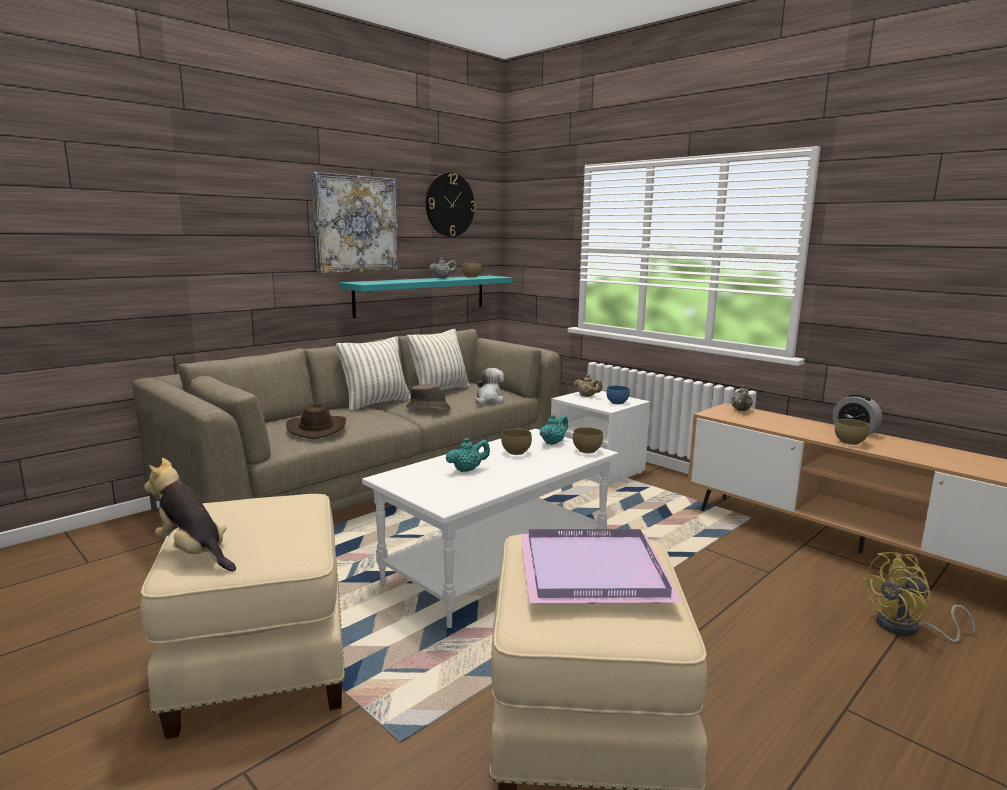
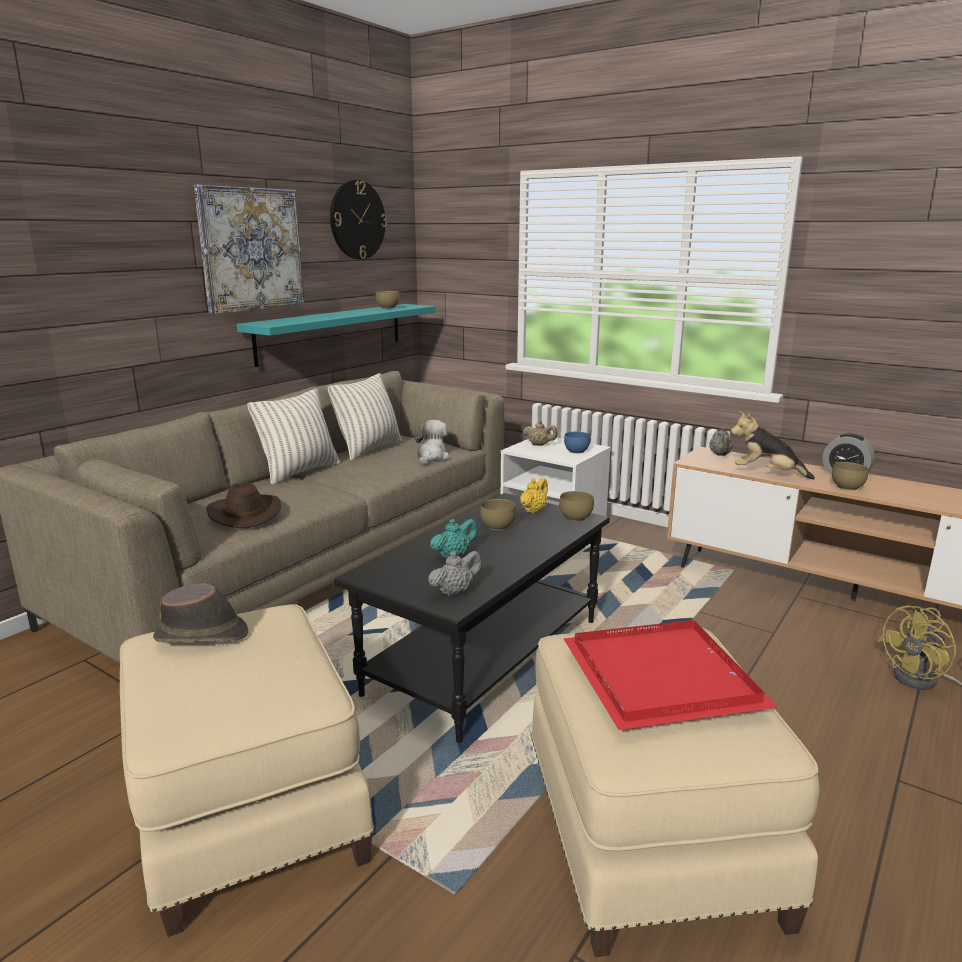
camera: 10 degrees left, 5 degrees up
(194, 553) = (174, 708): plush toy -> plush toy (766, 474)
(429, 409) = (368, 475): brown hat -> brown hat (202, 635)
(442, 278) = (355, 311): grey teapot -> grey teapot (455, 591)
(497, 564) = (484, 655): white coffee table -> black coffee table
(553, 443) = (533, 510): turquoise teapot -> yellow teapot
(596, 572) = (665, 678): purple tray -> red tray

